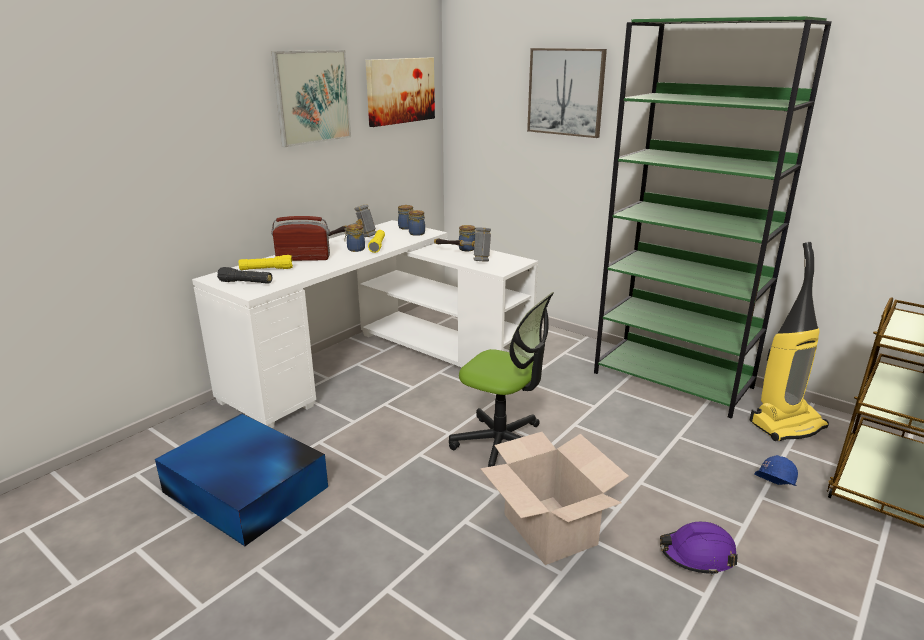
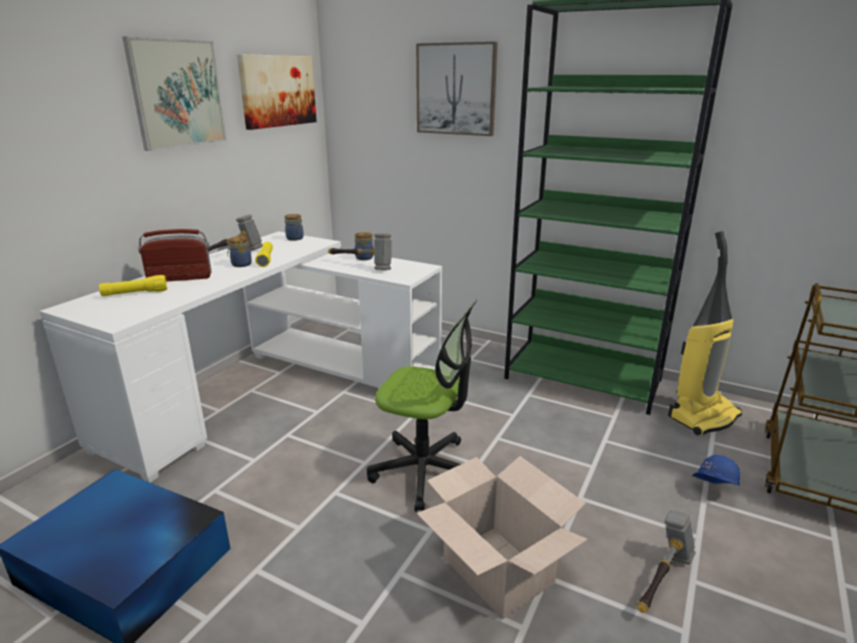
camera: 10 degrees left, 0 degrees up
(246, 283) = (109, 311): black flashlight -> none
(417, 233) = (308, 244): jar -> none
(697, 555) = (662, 581): purple hard hat -> hammer

